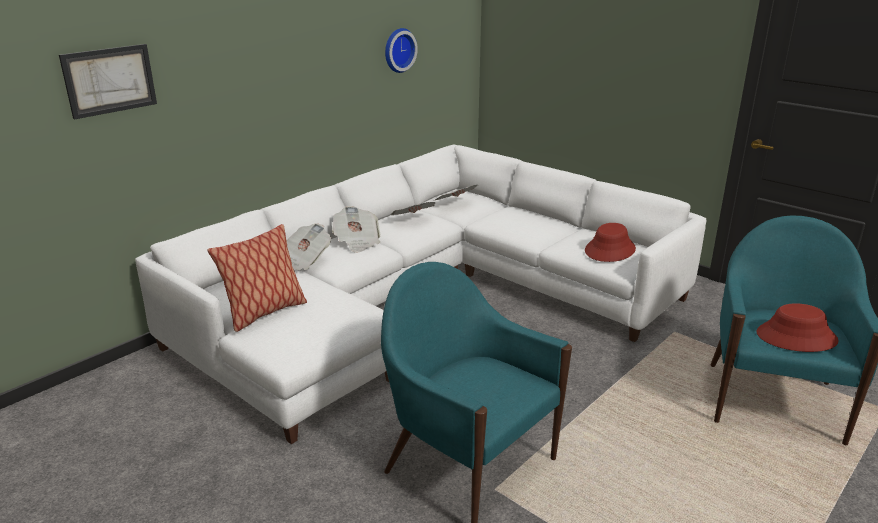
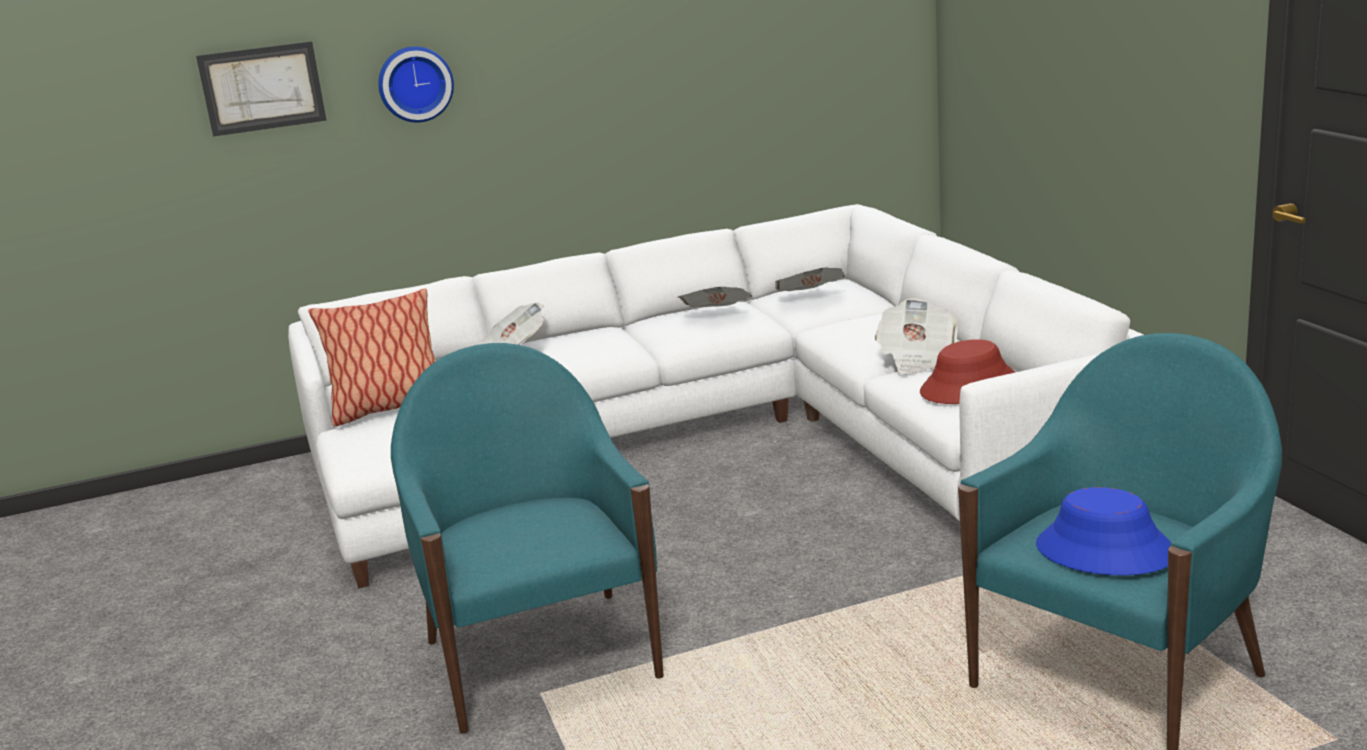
camera: 30 degrees right, 5 degrees down
(357, 242) = (603, 338): newspaper -> newspaper (917, 359)
(398, 50) = (748, 47): wall clock -> wall clock (415, 83)
(796, 337) = (1105, 551): red hat -> blue hat

